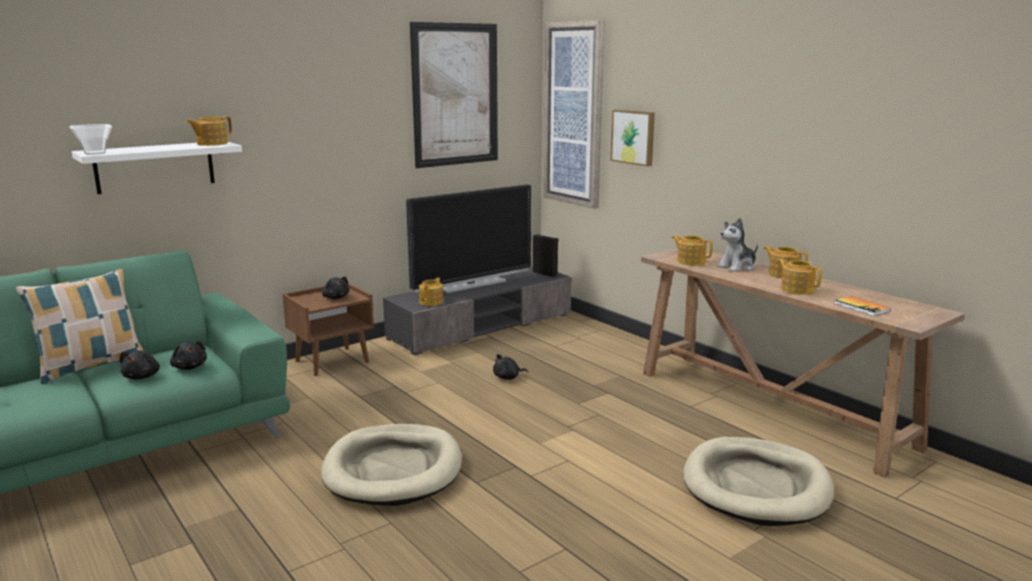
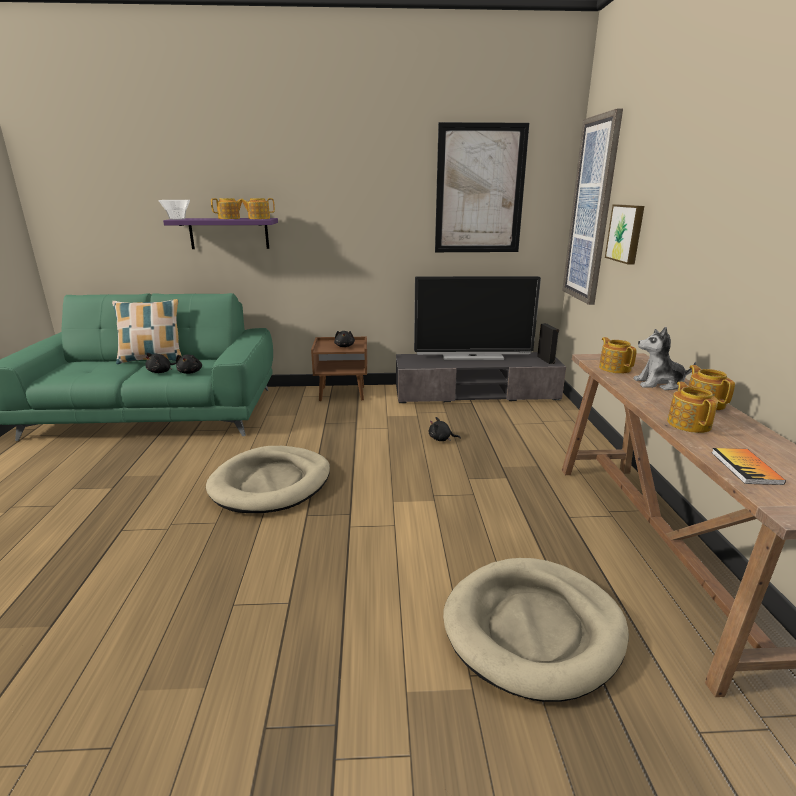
camera: 35 degrees right, 5 degrees up
(155, 167) = (229, 233): white shelf -> purple shelf
(431, 302) = (423, 364): teapot -> teapot (230, 218)

